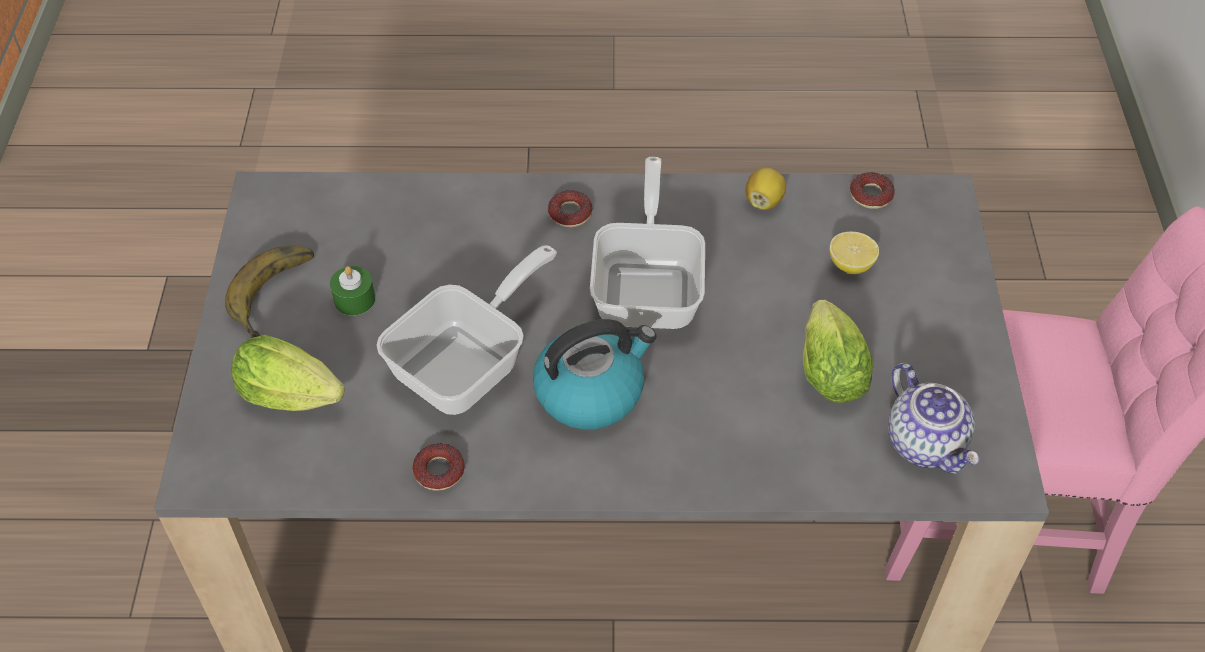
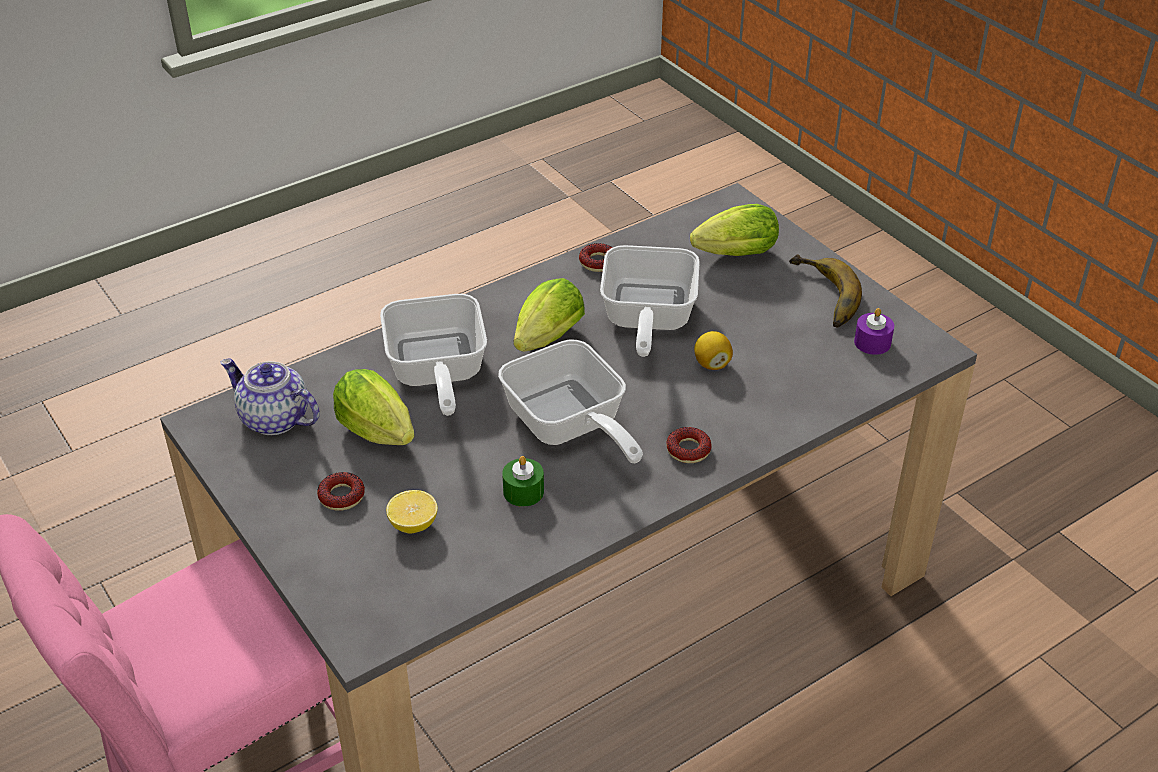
camera: 145 degrees right, 10 degrees down
(302, 226) = (872, 342): none -> purple candle
(354, 299) = (770, 318): green candle -> green candle (523, 491)
(591, 391) = (545, 342): kettle -> lettuce
(729, 411) = (436, 374): none -> frying pan
(764, 201) = (533, 544): lemon -> lemon (711, 364)
(870, 195) = (436, 602): donut -> donut (342, 496)

